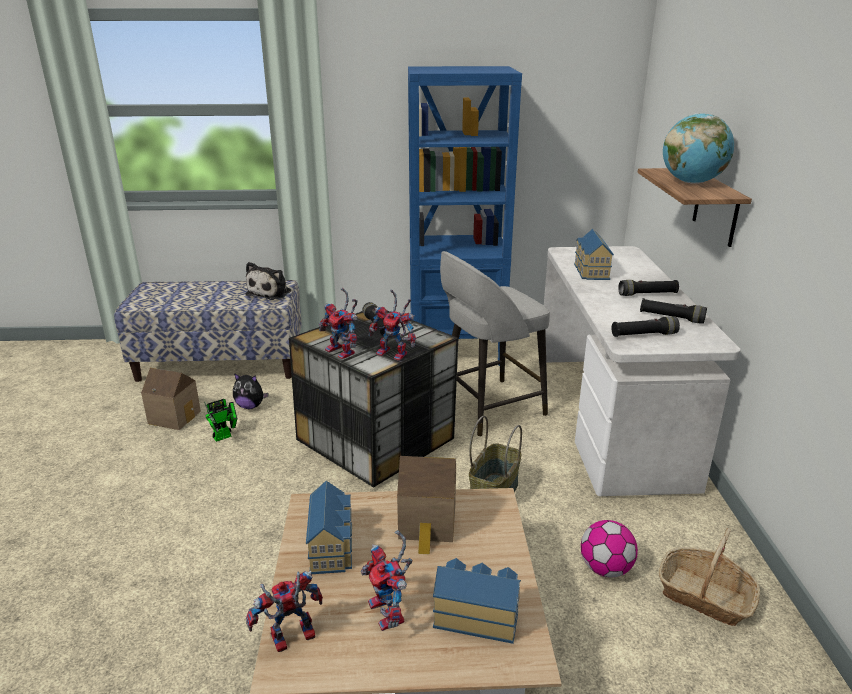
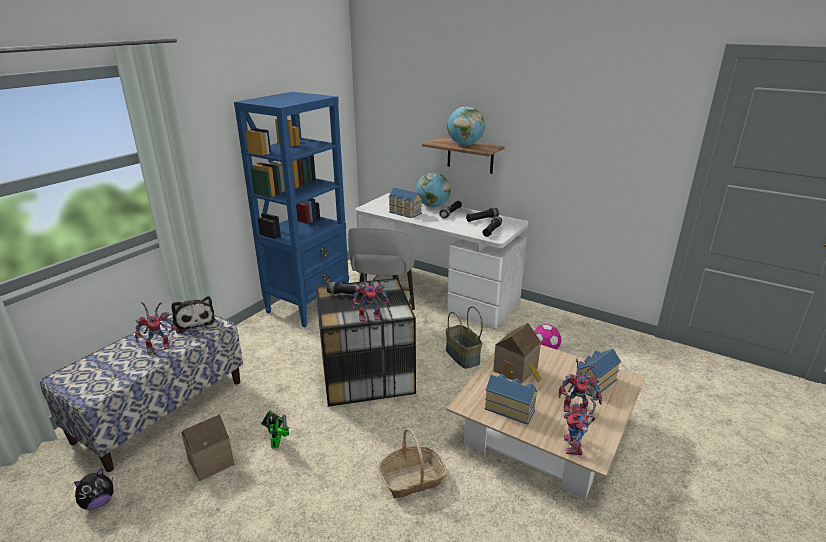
camera: 55 degrees left, 0 degrees up
(250, 406) = (252, 414): plush toy -> plush toy (98, 503)
(395, 354) = (395, 301): toy robot -> toy robot (160, 346)
(646, 278) = (432, 206): none -> globe
(705, 596) = (578, 336): basket -> basket (412, 479)

